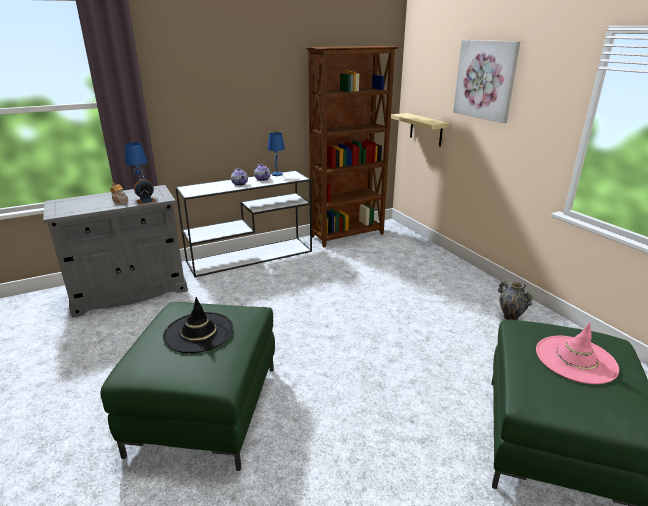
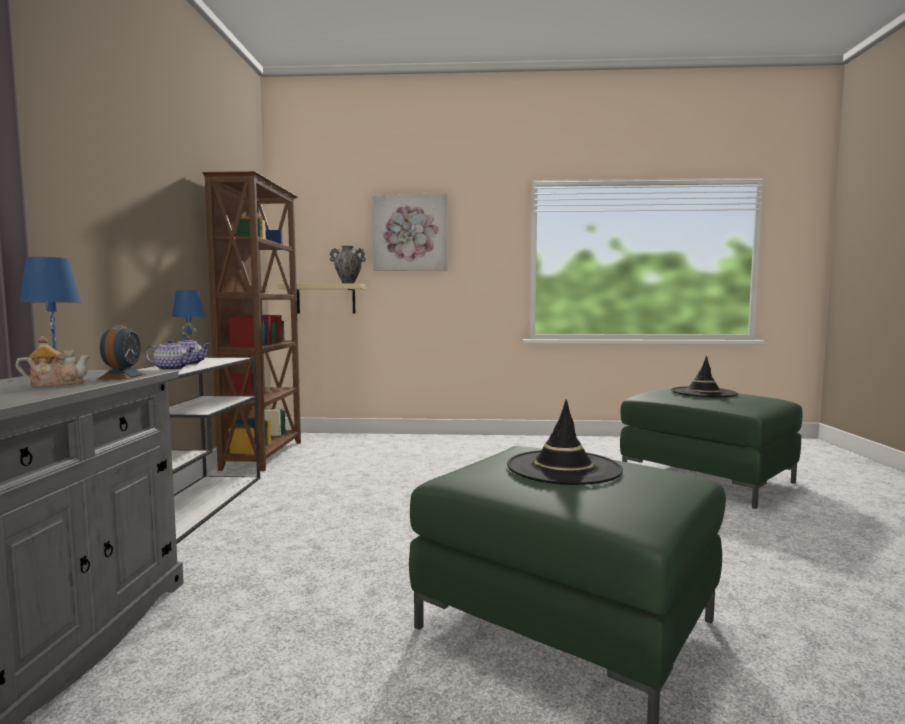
camera: 60 degrees left, 20 degrees down
(510, 317) = (534, 446): vase -> vase (348, 283)
(575, 359) = (703, 393): pink hat -> black hat

